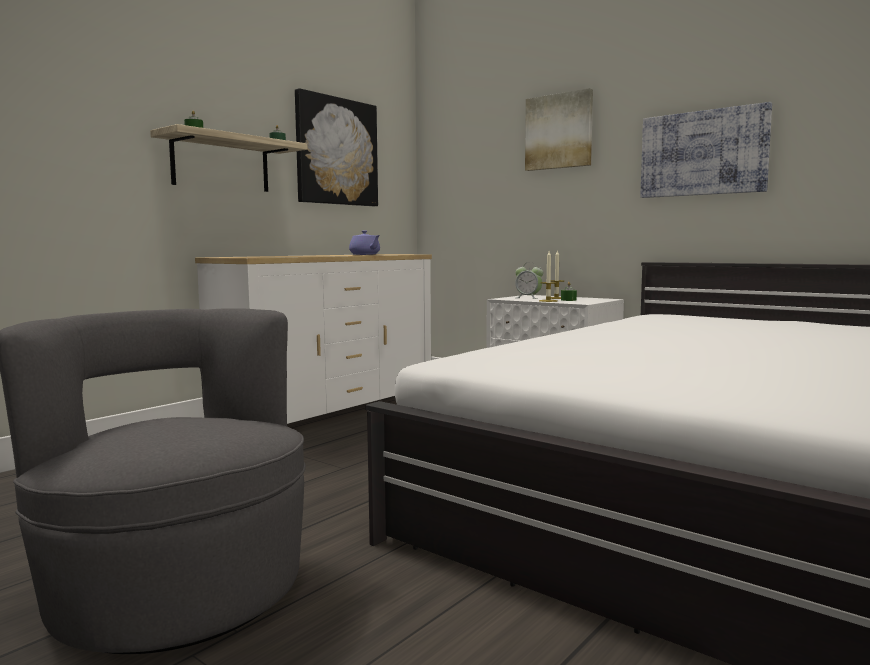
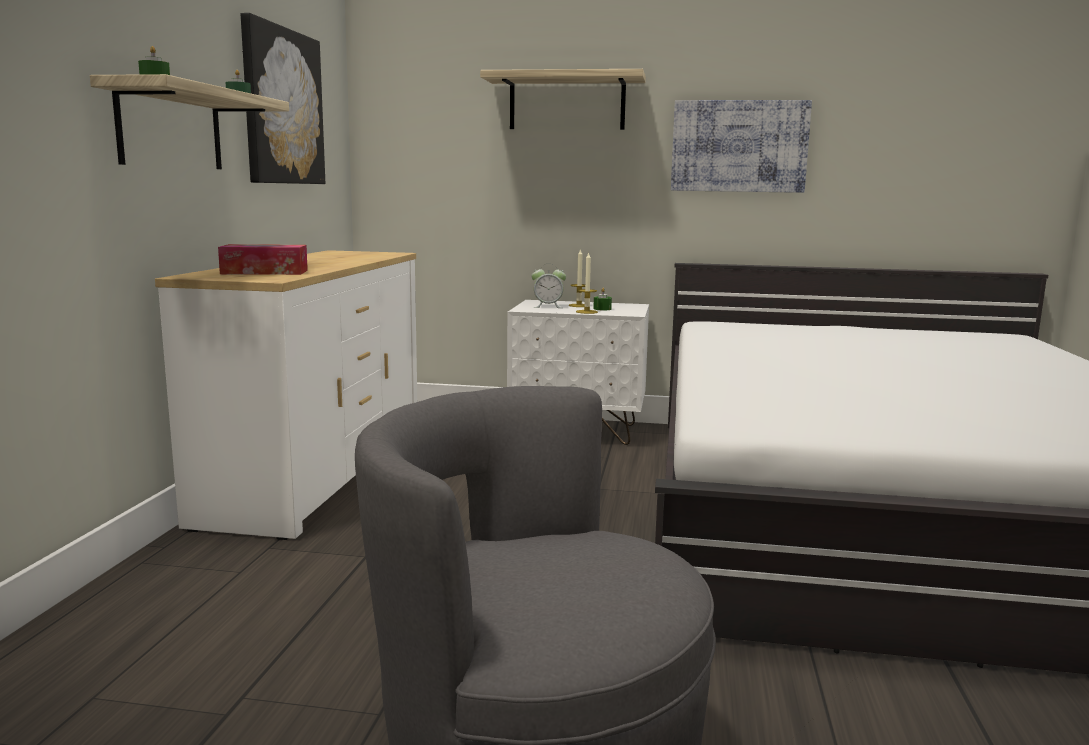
camera: 30 degrees left, 5 degrees up
(267, 256) = (265, 272): none -> tissue box
(365, 254) = (349, 258): purple teapot -> none
(559, 131) = (567, 103): picture -> shelf

